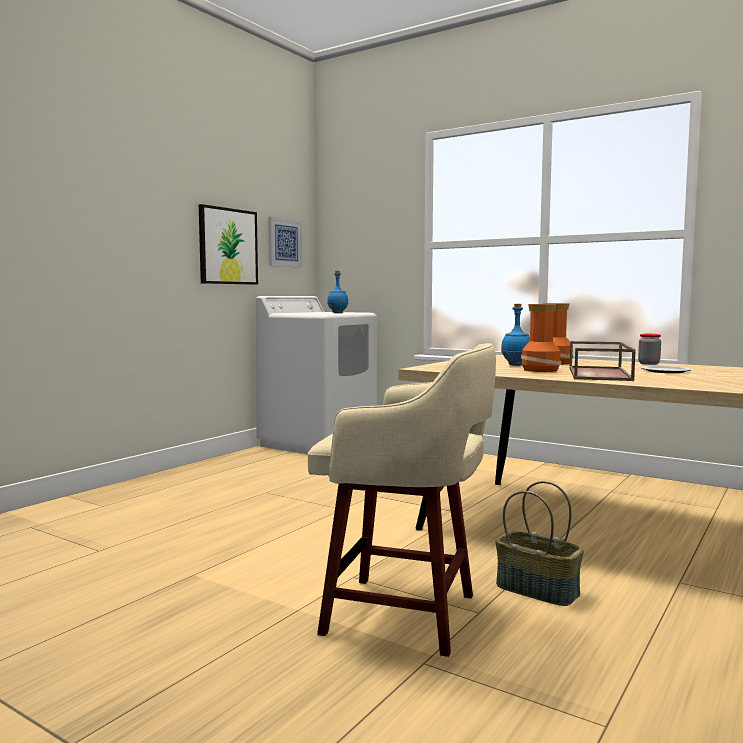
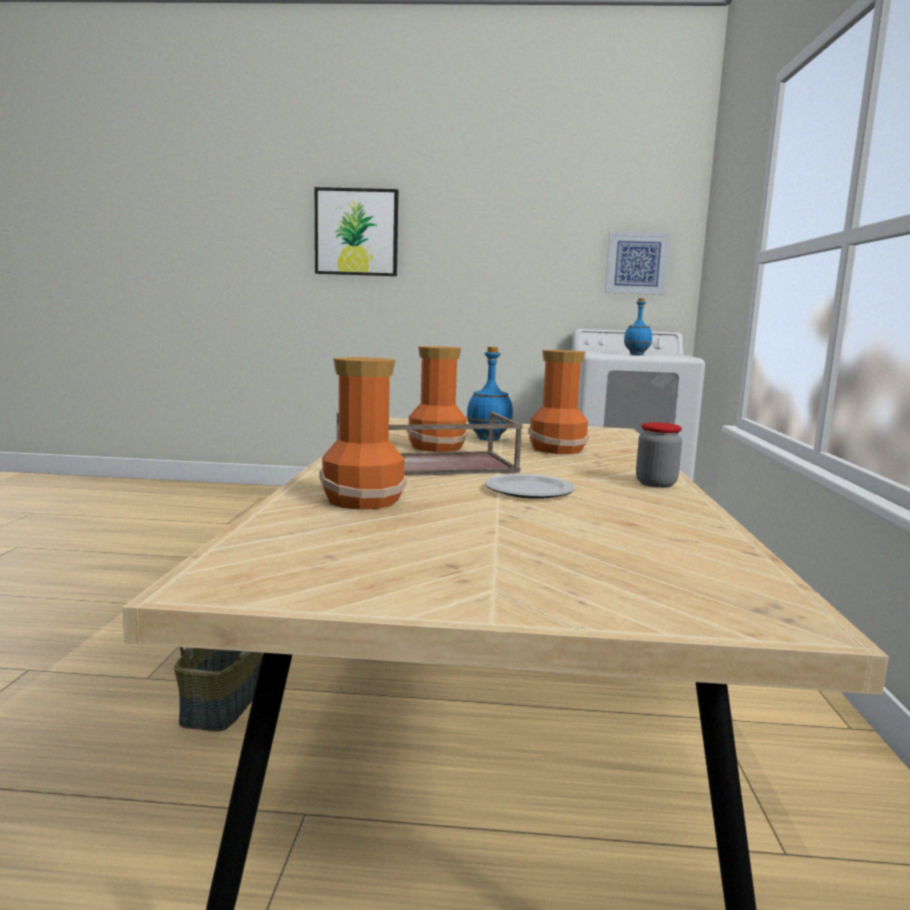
camera: 60 degrees right, 5 degrees up
(228, 246) = (539, 271): picture -> picture (356, 232)
(406, 615) = (132, 645): beige stool -> none
(689, 382) = (362, 499): none -> vase

